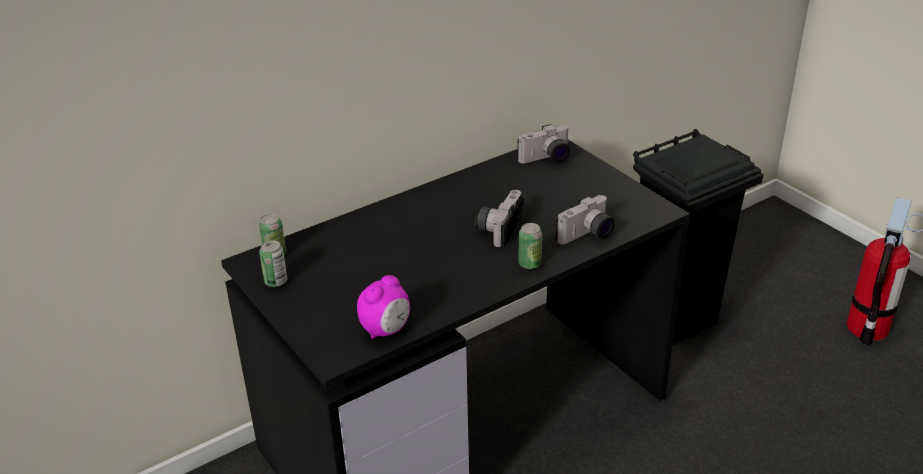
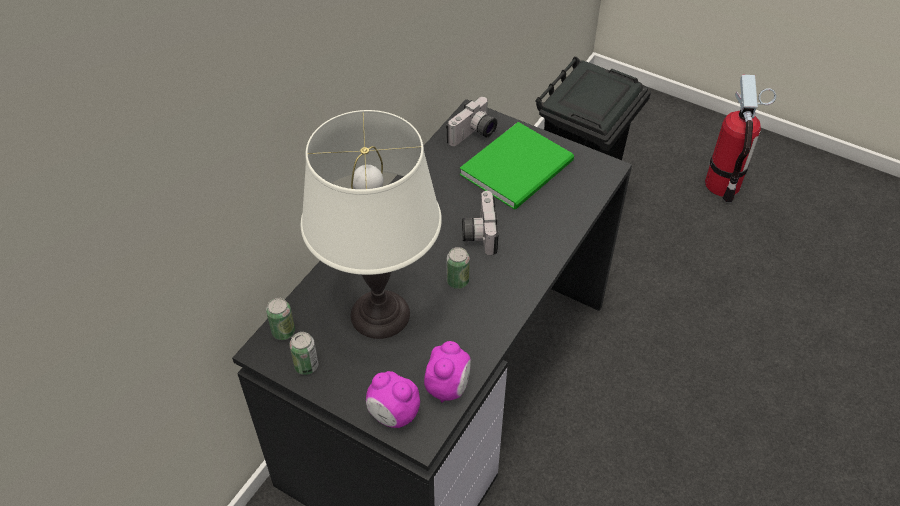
camera: 25 degrees left, 15 degrees up
(322, 336) = (393, 415): none -> alarm clock
(366, 263) = (380, 314): none -> white table lamp
(529, 264) = (530, 266): can -> can (457, 281)
(574, 191) = (520, 167): none -> green book
(587, 236) = (561, 217): camera -> none

